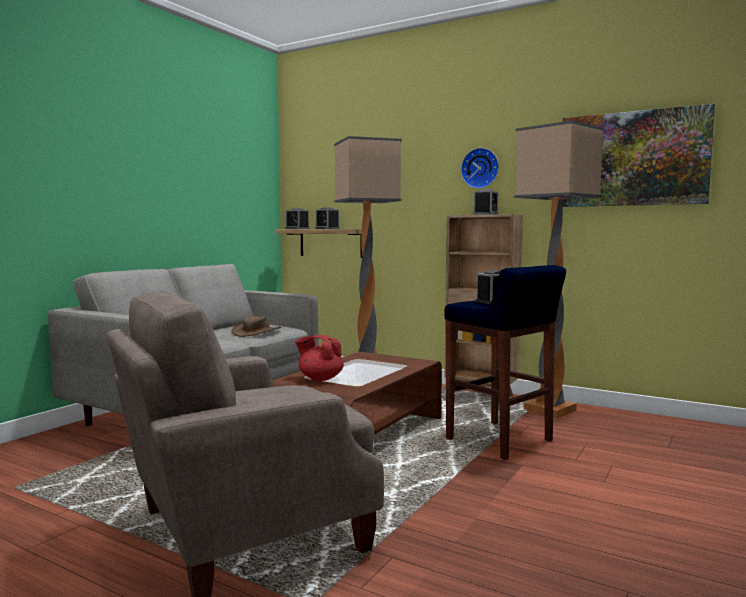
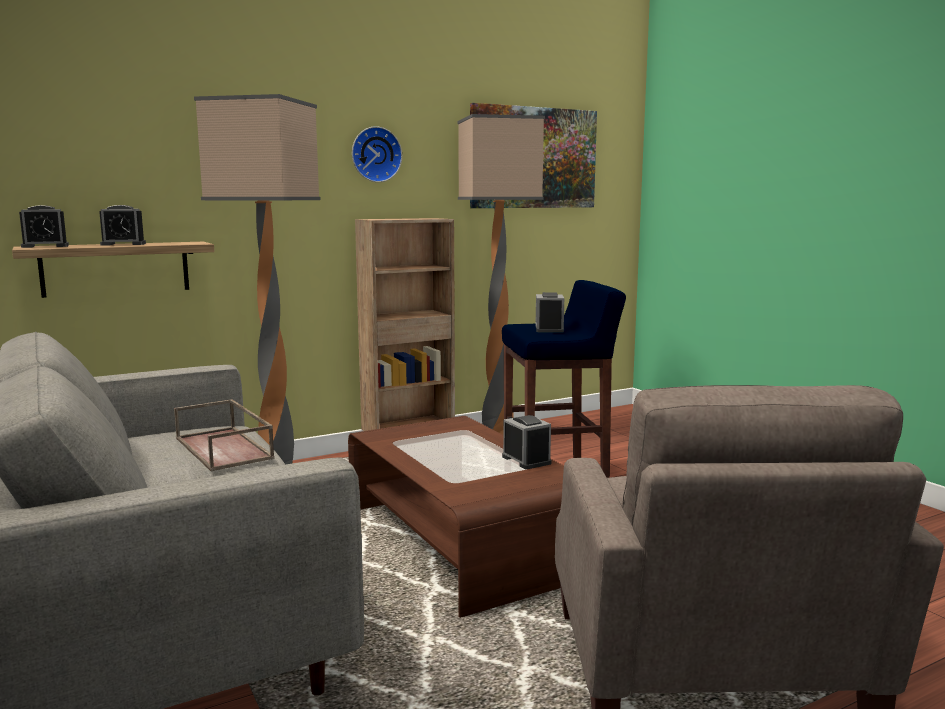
camera: 60 degrees left, 5 degrees up
(257, 332) = (225, 448): brown hat -> brown tray
(320, 378) = (475, 476): red teapot -> none
(485, 214) = (405, 218): alarm clock -> alarm clock (526, 460)

